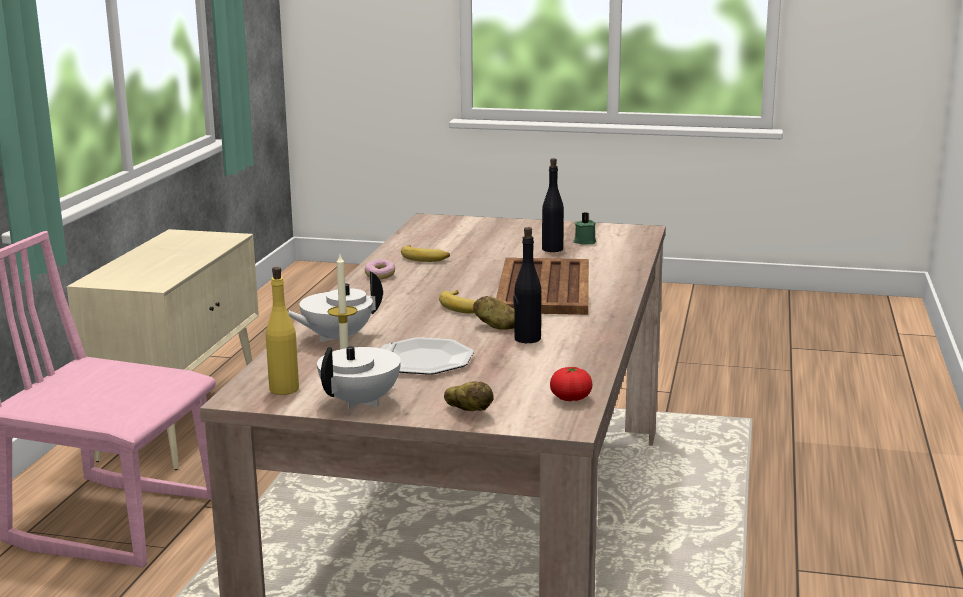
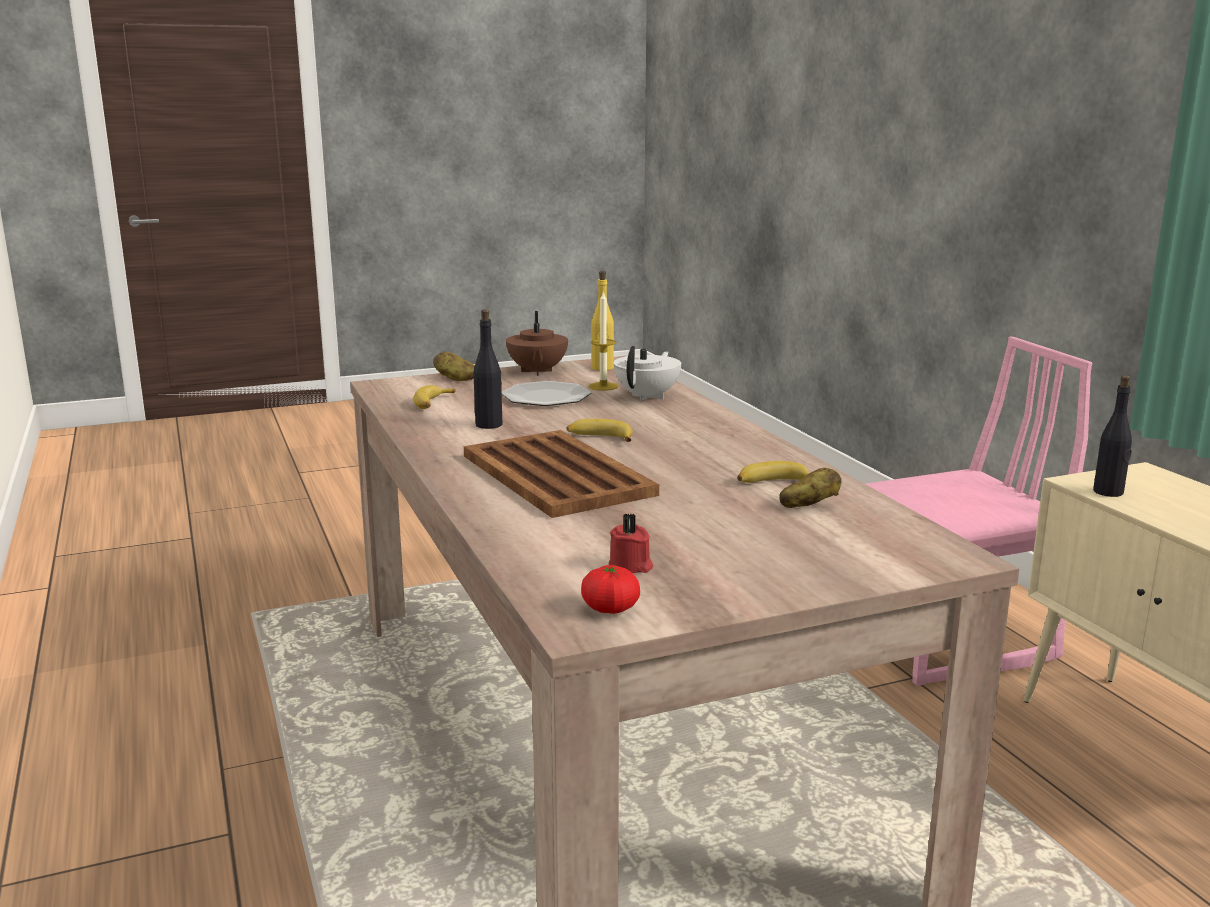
camera: 145 degrees right, 0 degrees up
(362, 401) = (537, 371): white teapot -> brown teapot
(380, 276) = (760, 451): donut -> none
(497, 326) = (534, 429): potato -> potato (808, 505)
(543, 376) = (433, 404): none -> banana
(552, 249) = (650, 538): black bottle -> black bottle (1108, 492)
(570, 398) = (393, 396): tomato -> tomato (610, 608)
(584, 241) = (630, 567): green candle -> red candle

